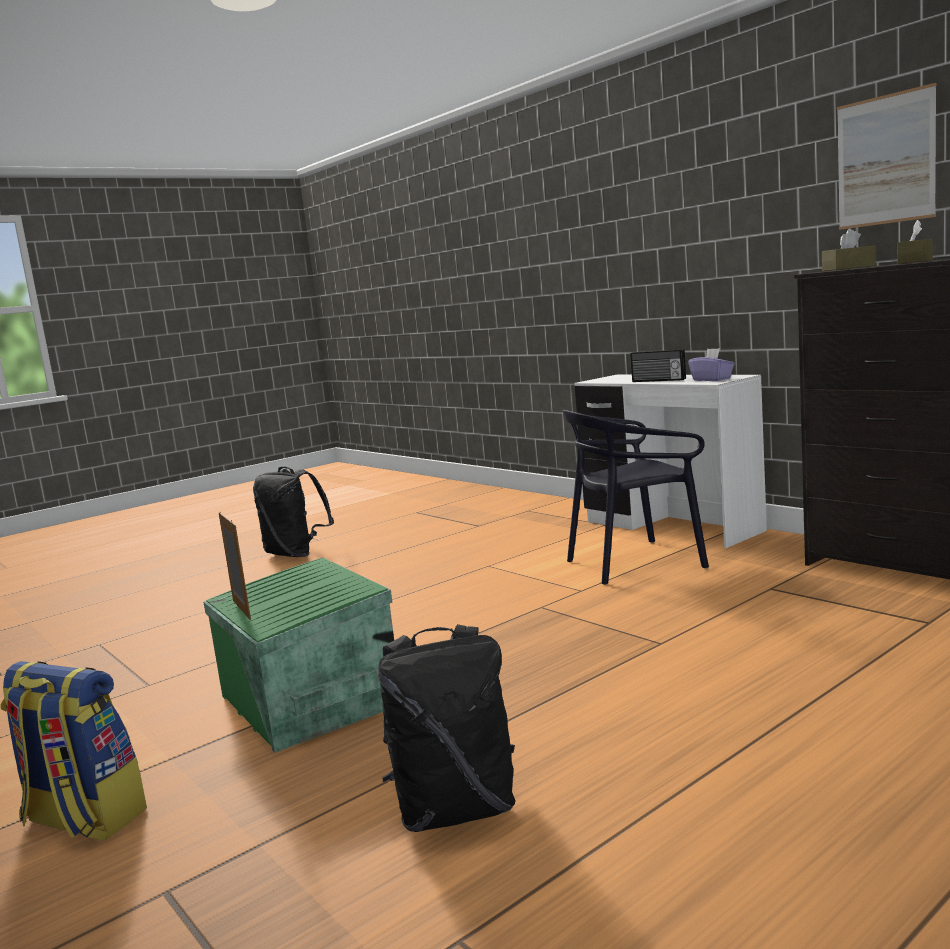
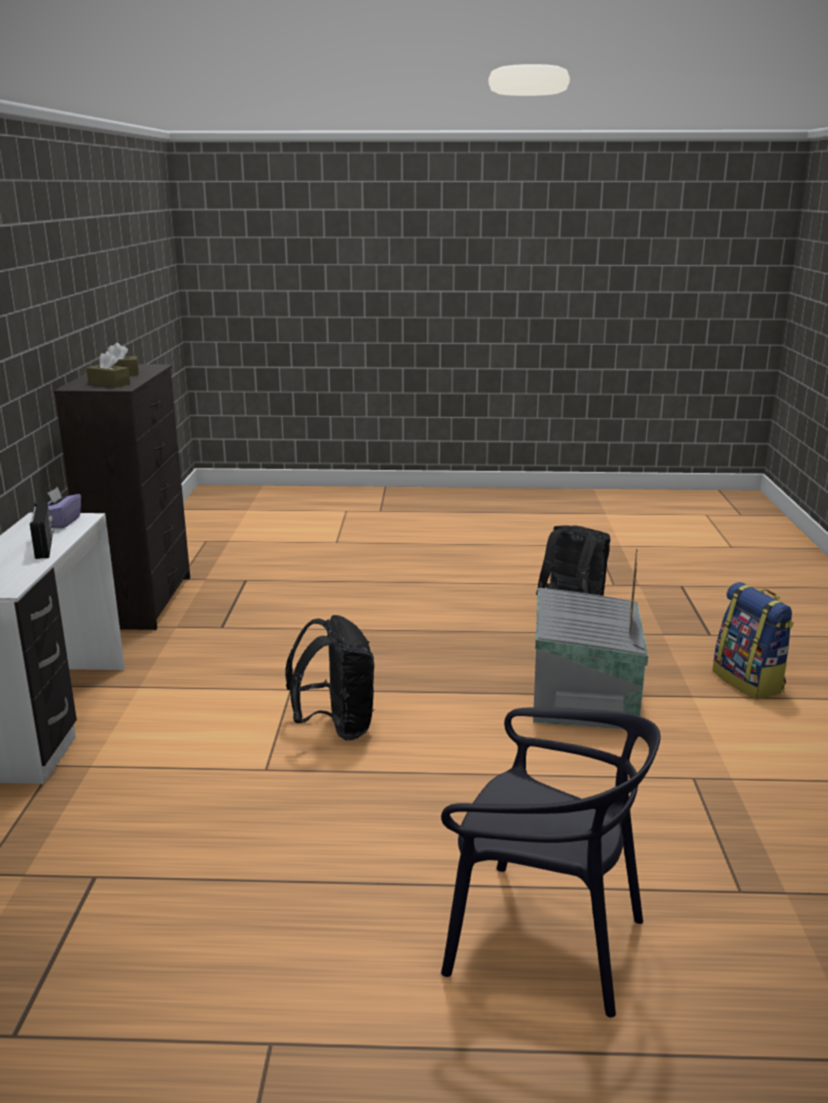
camera: 140 degrees left, 10 degrees up
(296, 554) = (361, 999): black backpack -> black backpack (336, 726)
(307, 702) = (585, 694): green storage box -> grey storage box
(635, 562) = (196, 694): black chair -> black chair (544, 940)
(885, 160) = (45, 294): picture -> none

